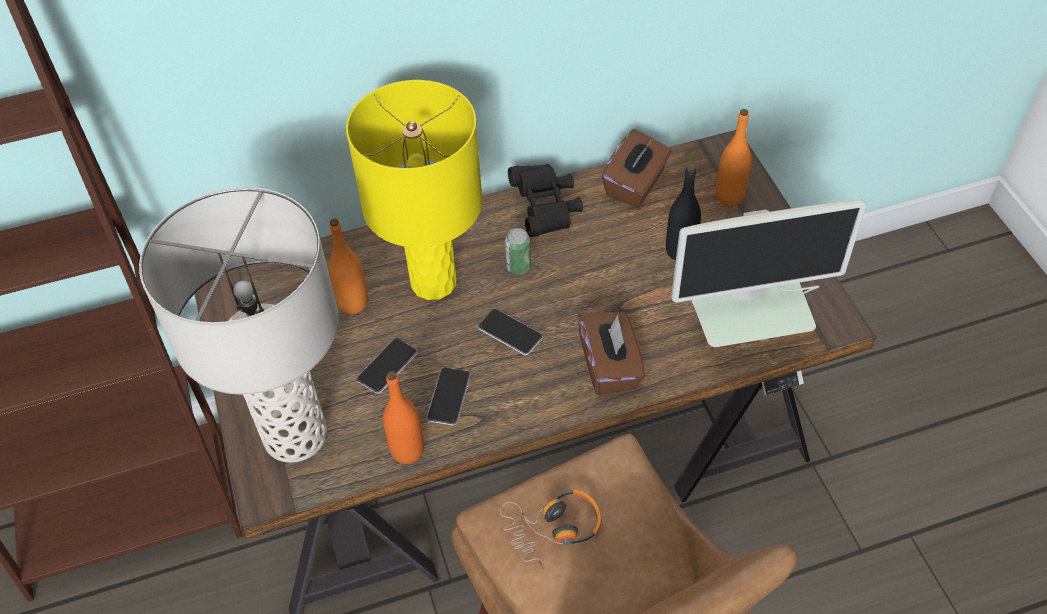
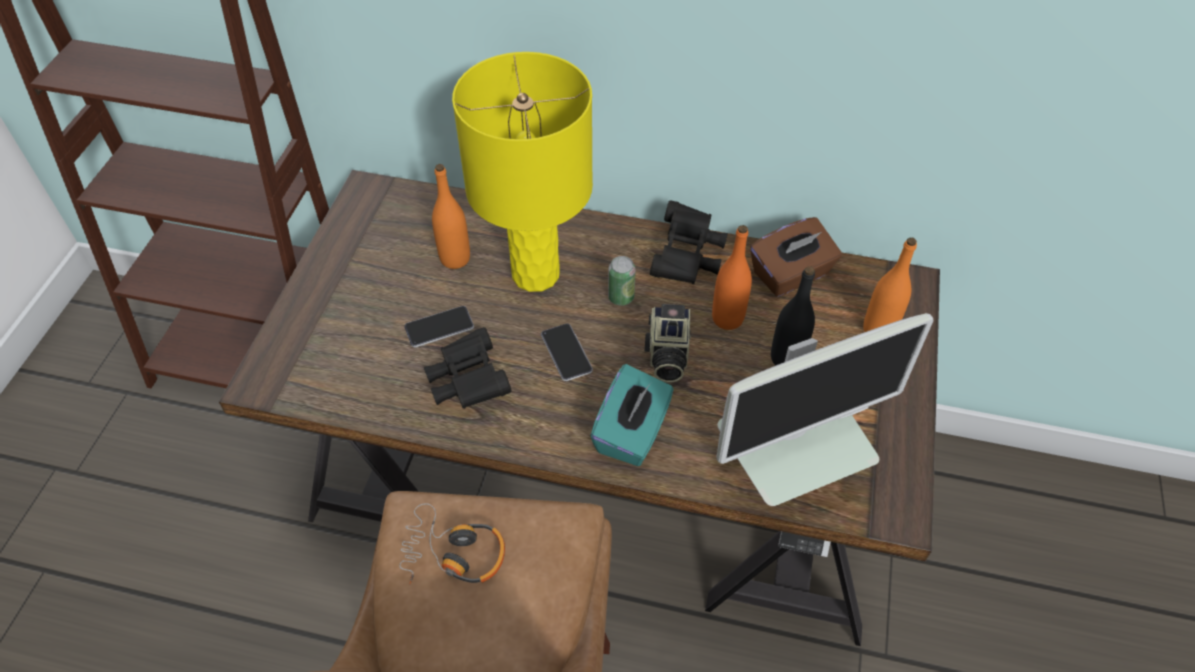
camera: 30 degrees right, 0 degrees up
(294, 435) = (320, 346): white table lamp -> none
(407, 450) = (397, 410): orange bottle -> orange bottle (727, 318)
(448, 397) = (468, 382): phone -> black binoculars
(589, 294) = (666, 355): none -> camera
(610, 366) = (632, 433): brown tissue box -> turquoise tissue box
(742, 335) = (786, 472): monitor -> monitor turned 45 degrees counterclockwise

